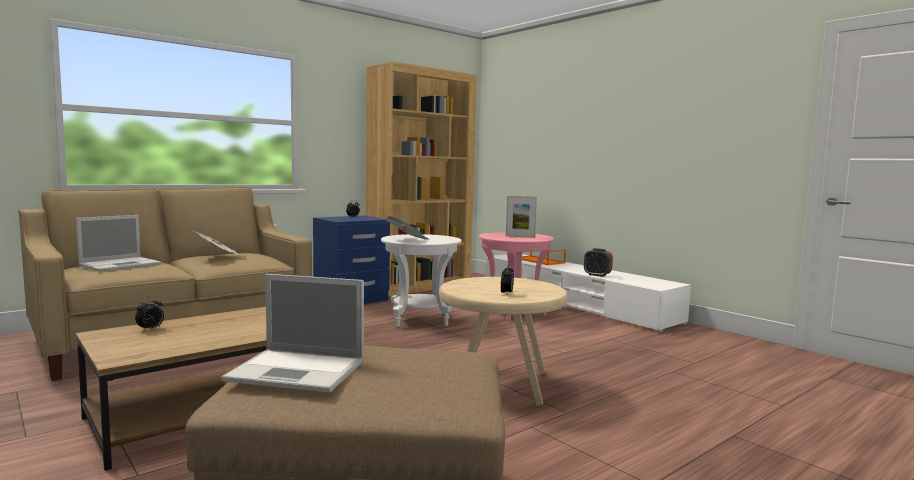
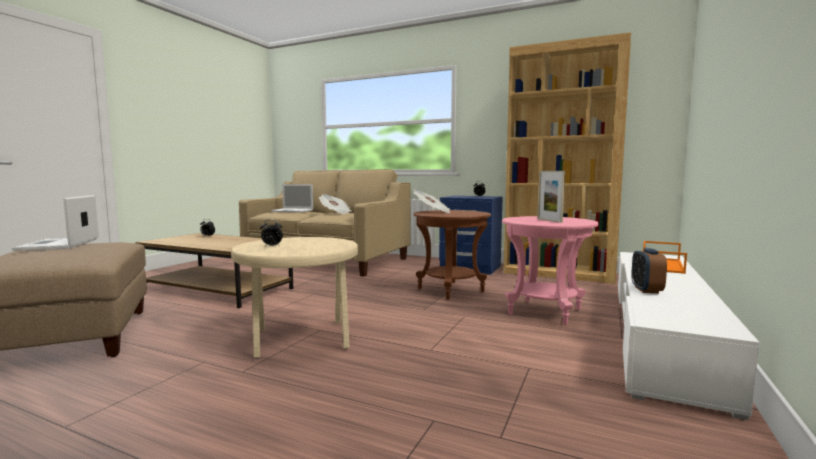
camera: 65 degrees right, 0 degrees up
(420, 320) = (450, 290): white side table -> brown side table

